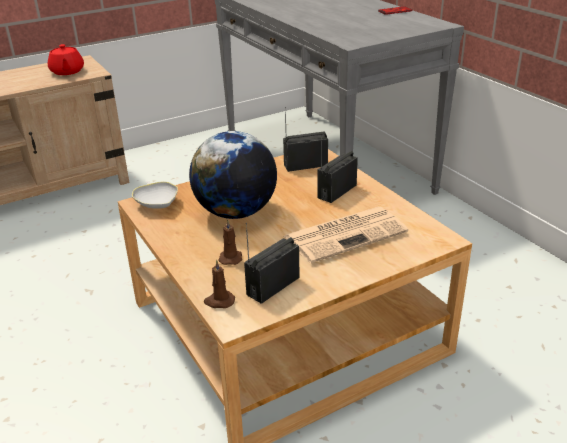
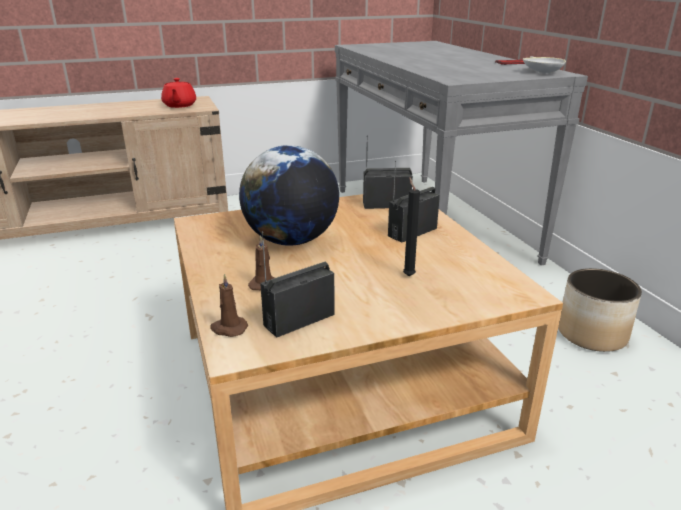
camera: 10 degrees right, 5 degrees down
(157, 204) = (212, 224): white bowl -> white bowl (543, 72)
(346, 234) = (408, 275): newspaper -> black candle
(487, 255) = (592, 334): none -> planter

